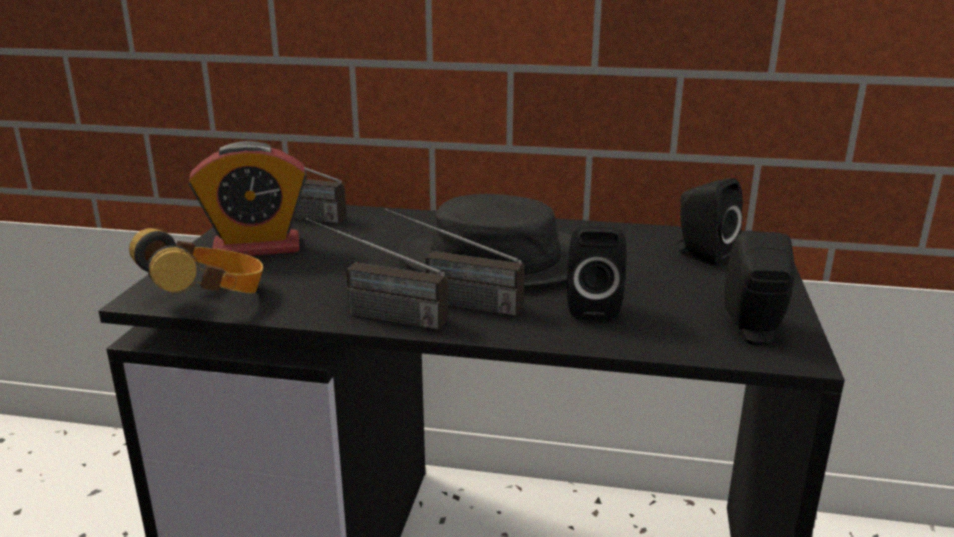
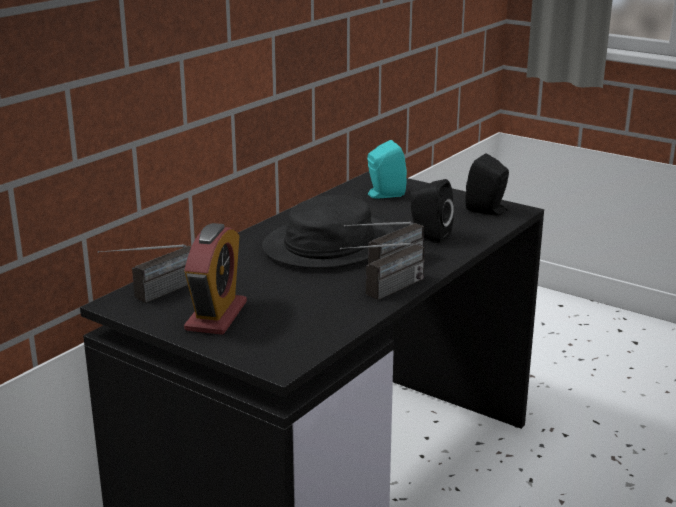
camera: 65 degrees left, 0 degrees up
(208, 298) = (304, 343): headphones -> none
(701, 255) = (384, 195): black speaker -> turquoise speaker

